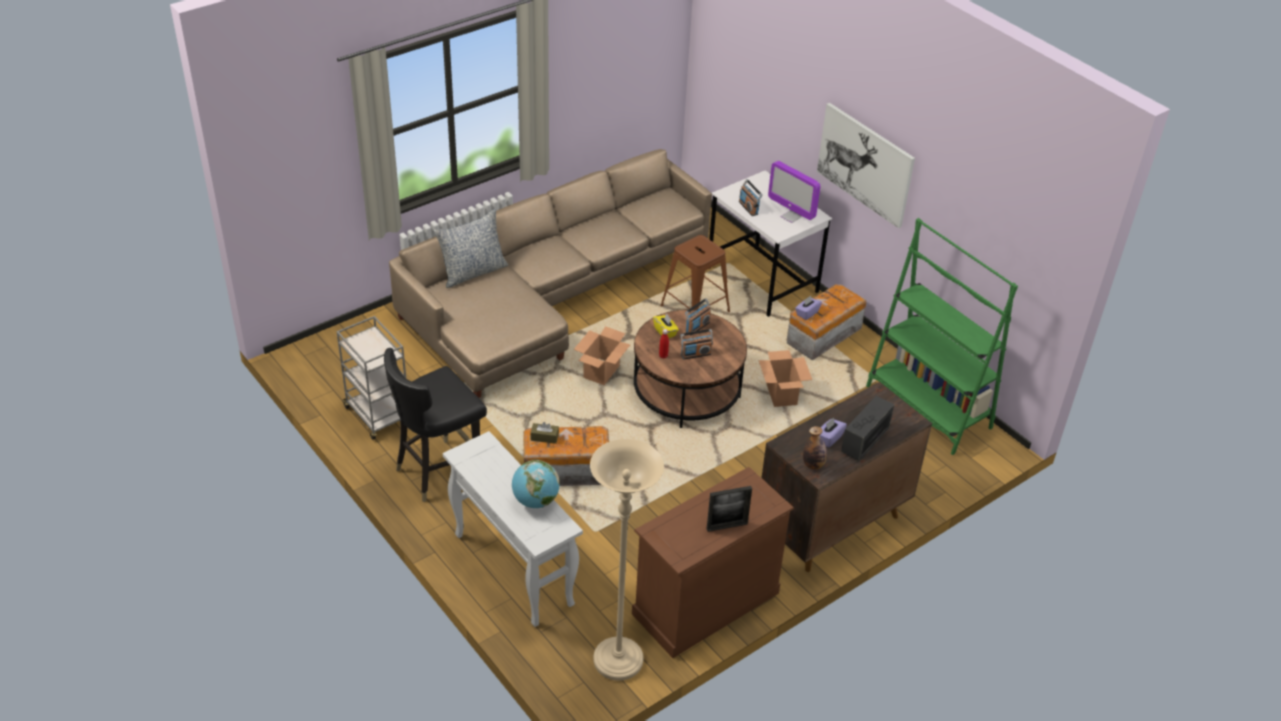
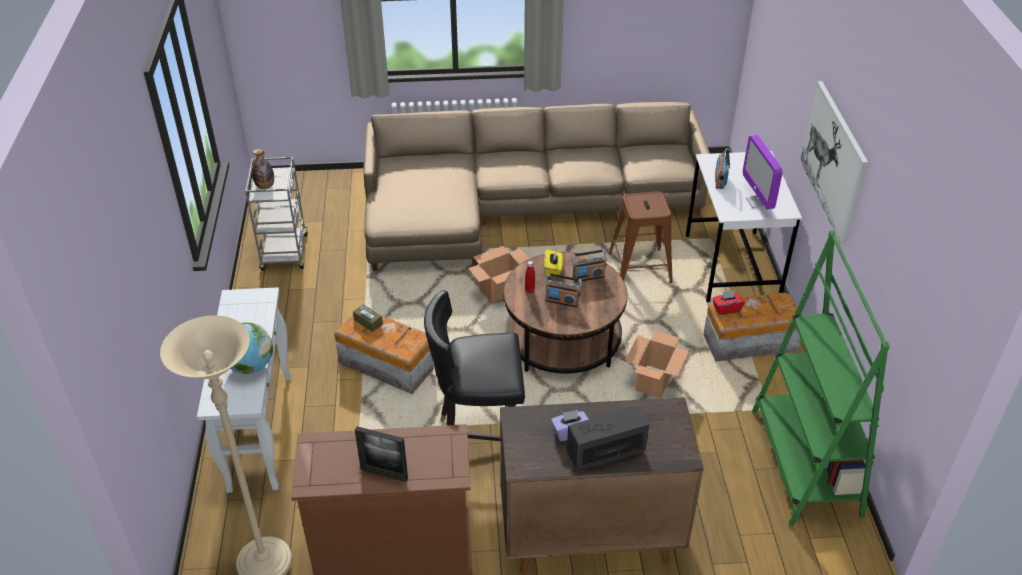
camera: 35 degrees right, 0 degrees up
(438, 471) = (285, 318): black chair -> black chair (479, 439)
(473, 272) = (436, 157): pillow -> none
(807, 313) = (726, 309): purple tissue box -> red tissue box
(813, 465) = (526, 452): bottle -> bottle (265, 186)

